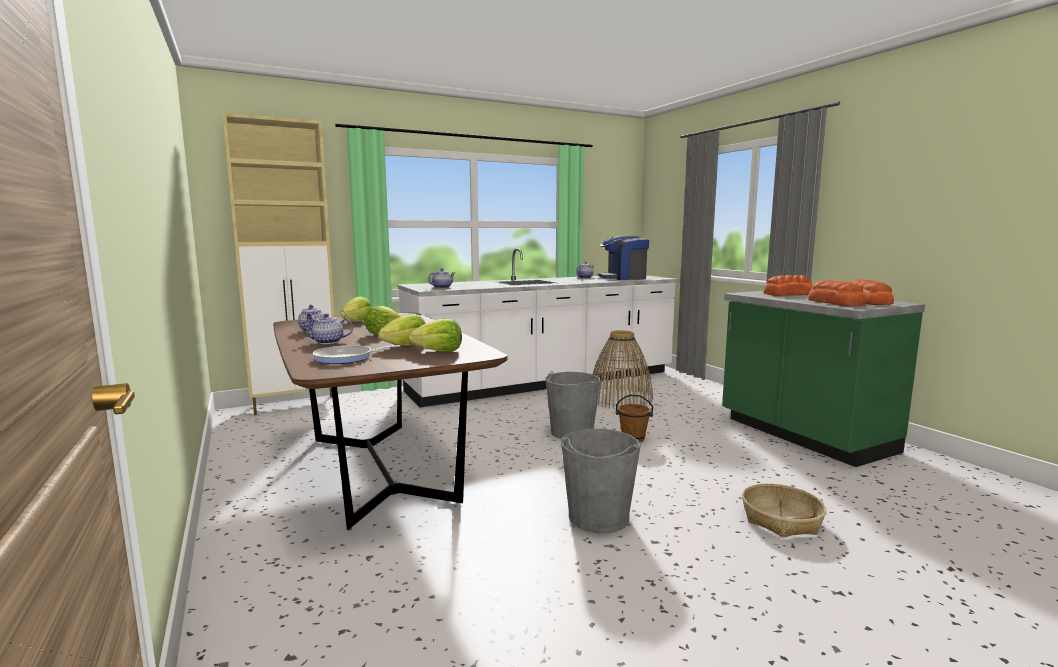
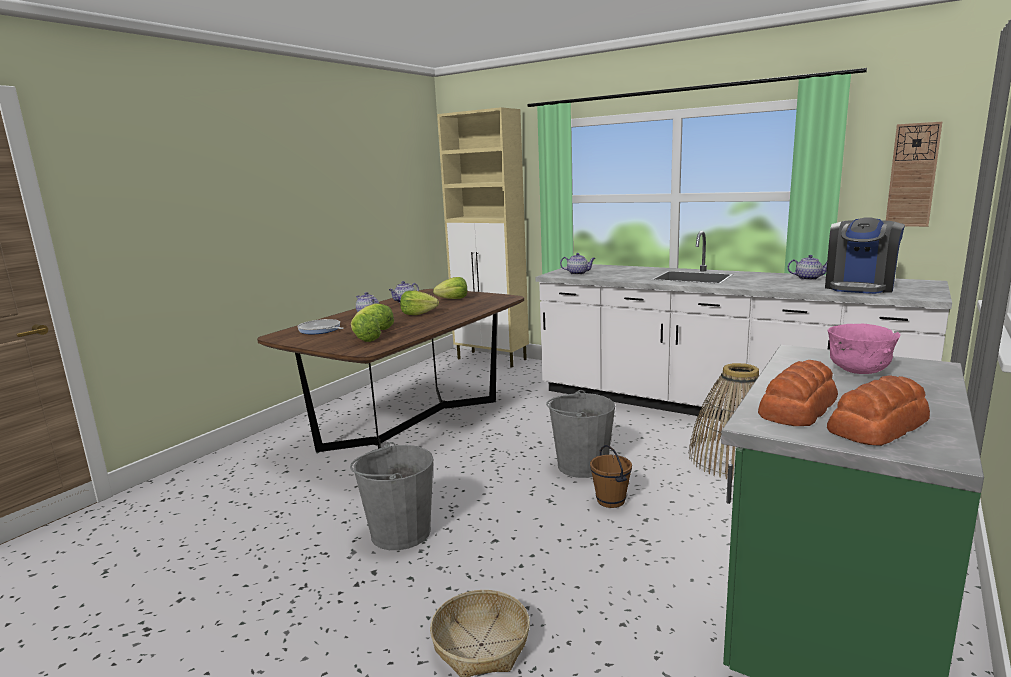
camera: 60 degrees right, 5 degrees up
(609, 213) = (912, 175): none -> wall clock
(623, 278) = (859, 287): coffee machine -> coffee machine turned 105 degrees counterclockwise
(787, 294) = (858, 372): bread -> pink bowl

